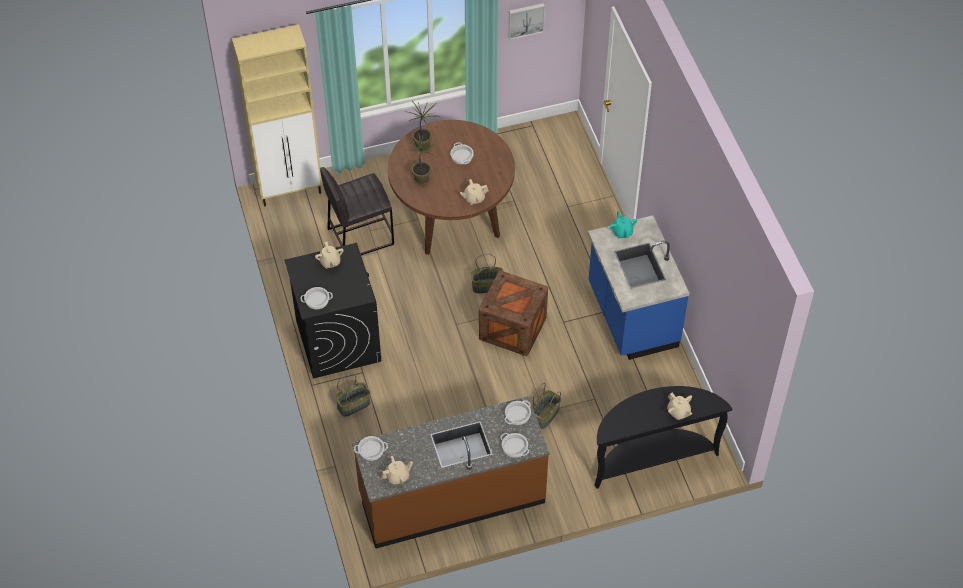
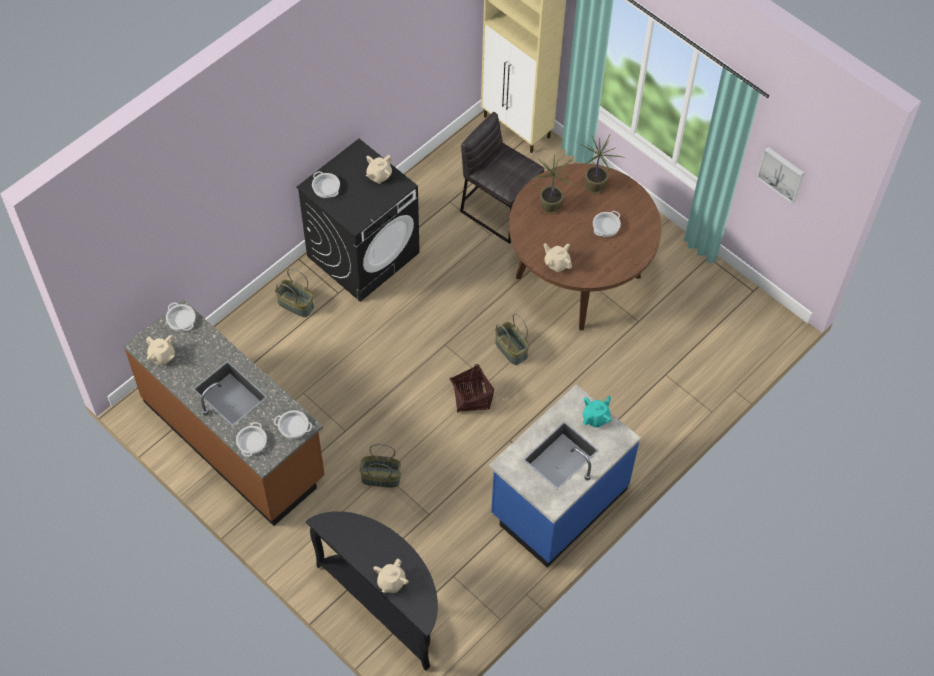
camera: 60 degrees right, 5 degrees up
(512, 328) = (471, 397): crate -> basket

